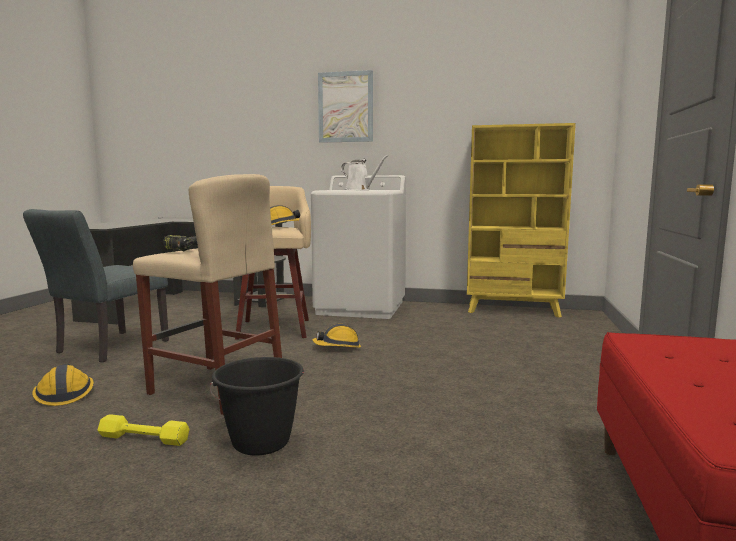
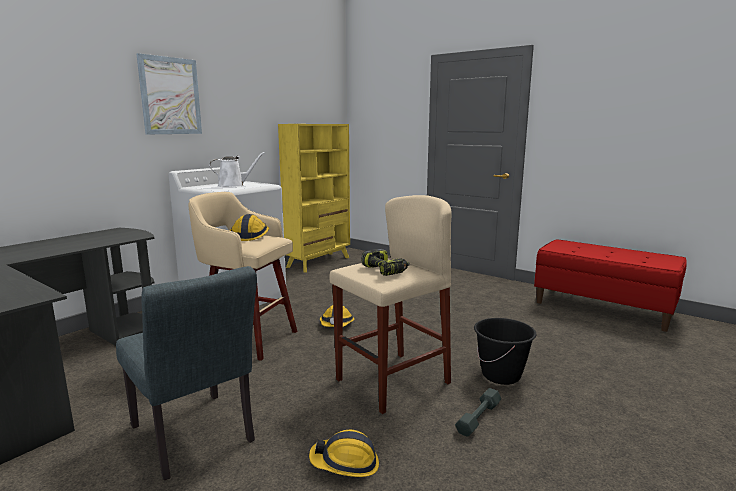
camera: 65 degrees left, 5 degrees up
(143, 439) = (479, 418): yellow dumbbell -> grey dumbbell

